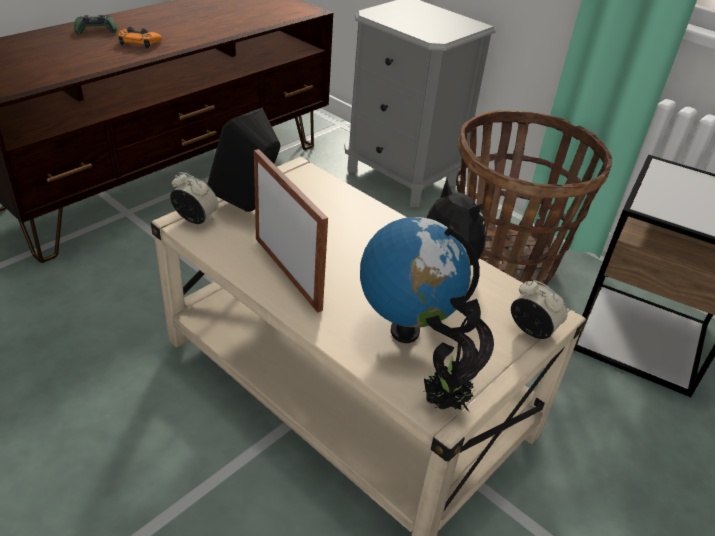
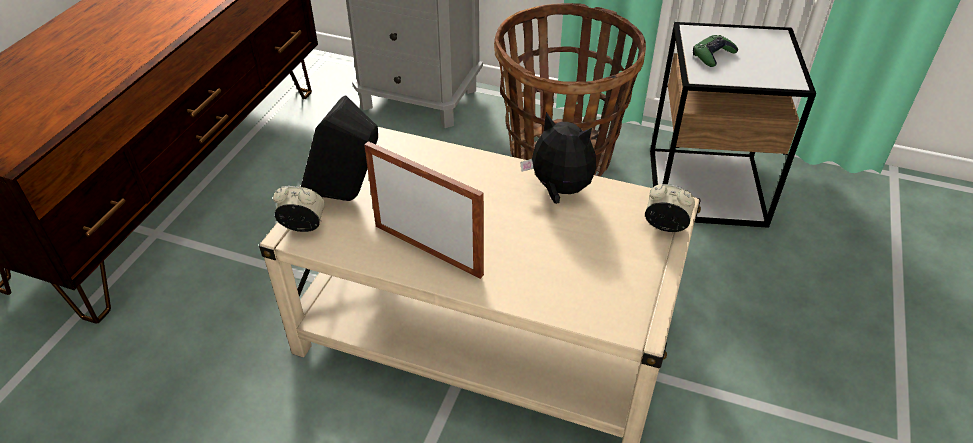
camera: 20 degrees left, 5 degrees up
(96, 30) = (56, 44): green game controller -> green game controller (713, 55)
(139, 42) = (119, 45): orange game controller -> none
(405, 330) = (565, 266): globe -> none
(443, 403) = (634, 320): potted plant -> none

